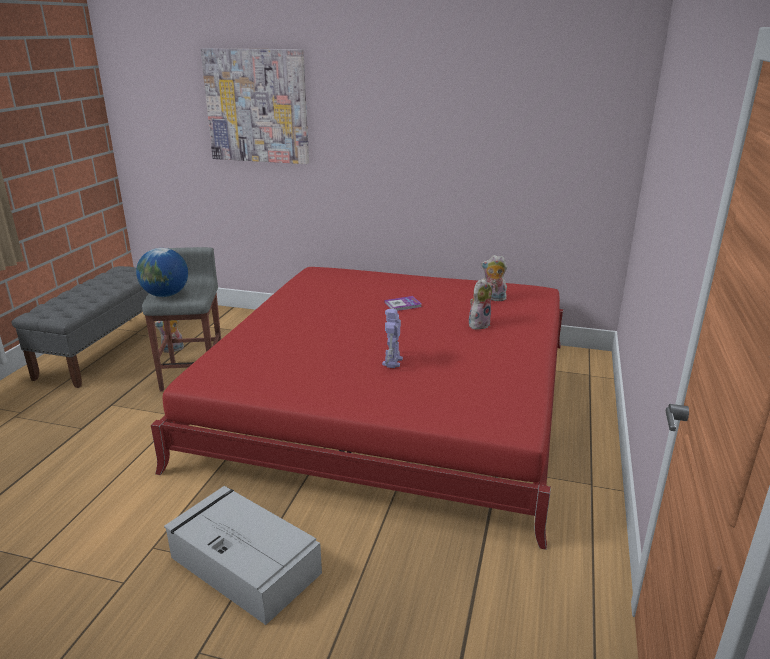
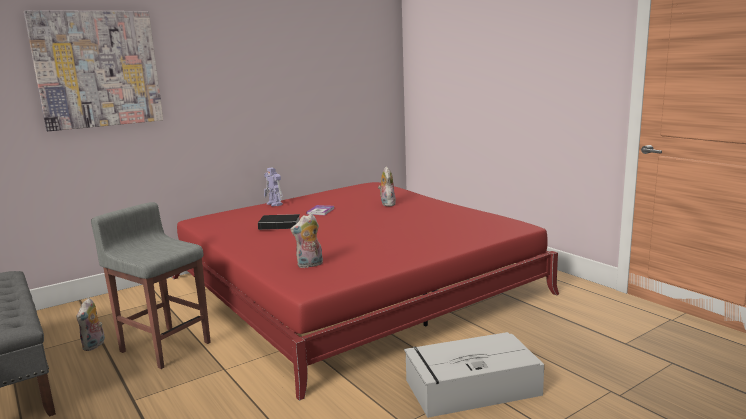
camera: 50 degrees left, 10 degrees down
(165, 295) = (149, 254): globe -> none
(338, 305) = (281, 225): none -> book
(392, 362) = (396, 230): toy robot -> toy robot (274, 204)
(493, 298) = (363, 192): plush toy -> plush toy (310, 265)

